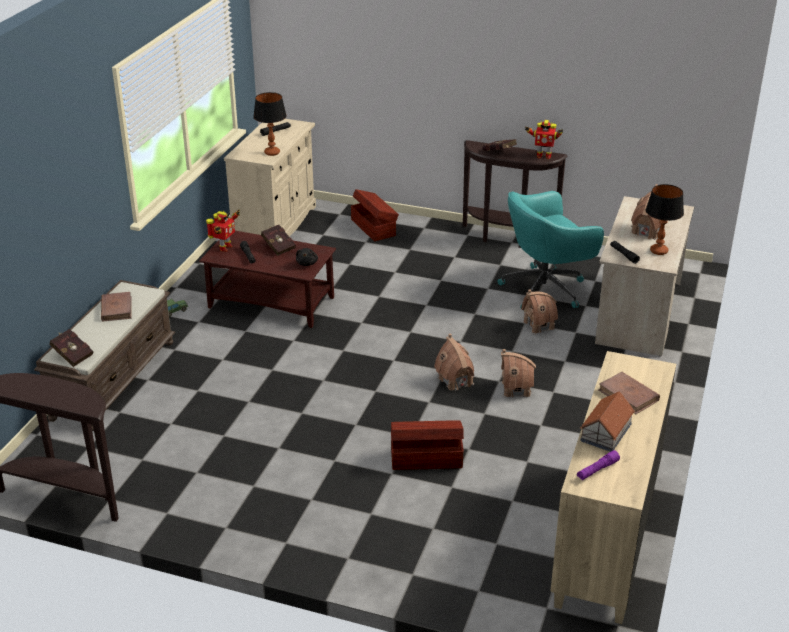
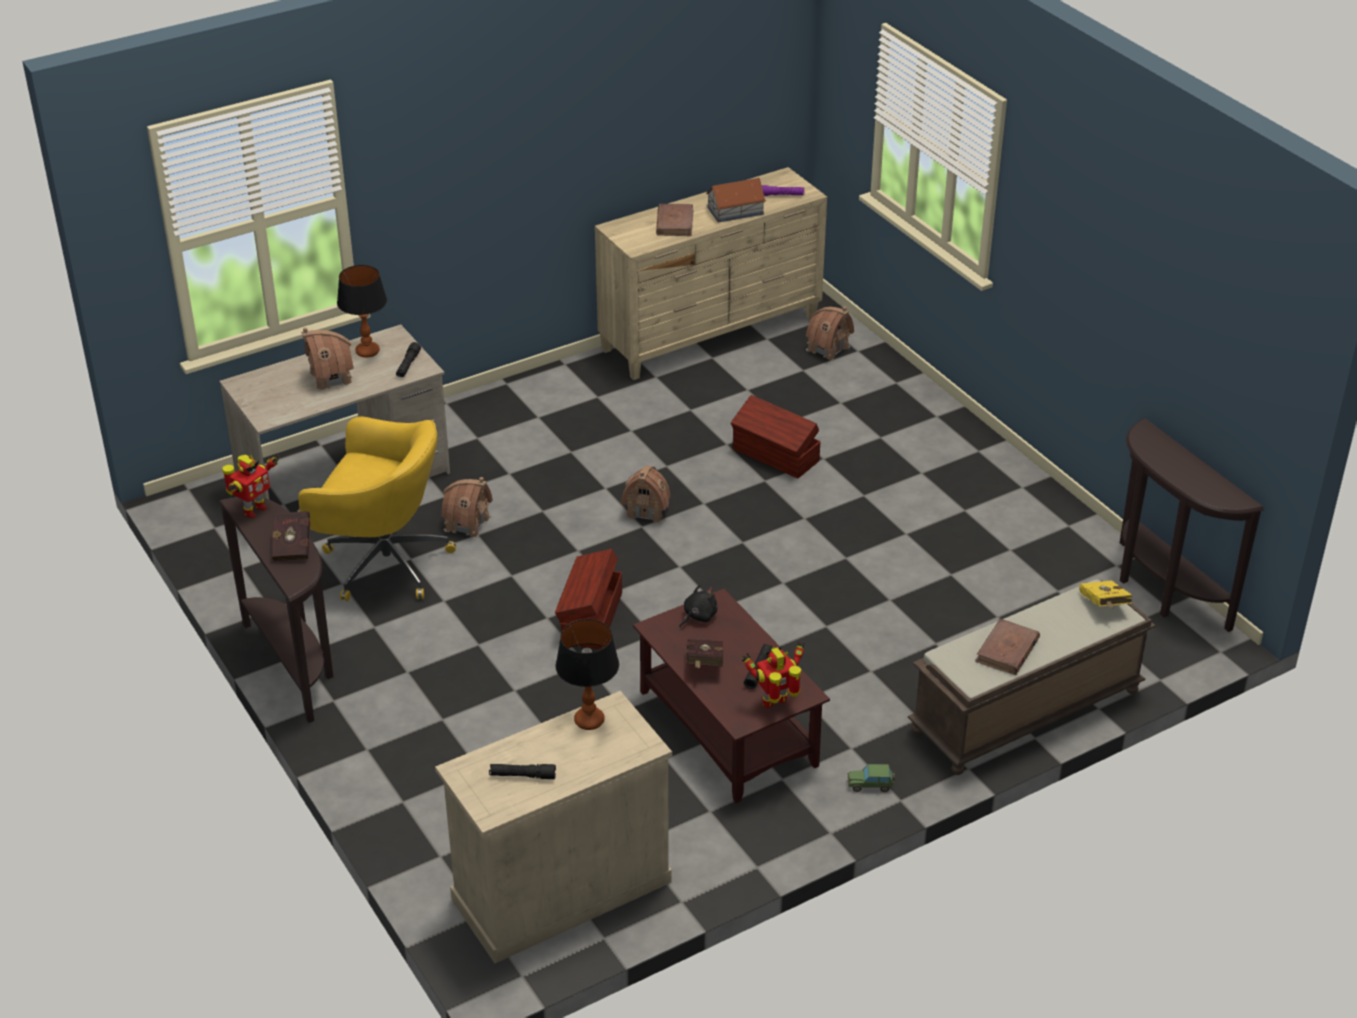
camera: 140 degrees left, 5 degrees up
(72, 355) = (1103, 606): red book -> yellow book
(373, 227) = (430, 794): brown storage box -> brown storage box (590, 618)
(515, 389) = (601, 472): toy house -> toy house (828, 348)
(543, 156) = (253, 510): toy robot -> toy robot turned 75 degrees clockwise
(546, 289) = (383, 563): turquoise office chair -> yellow office chair

